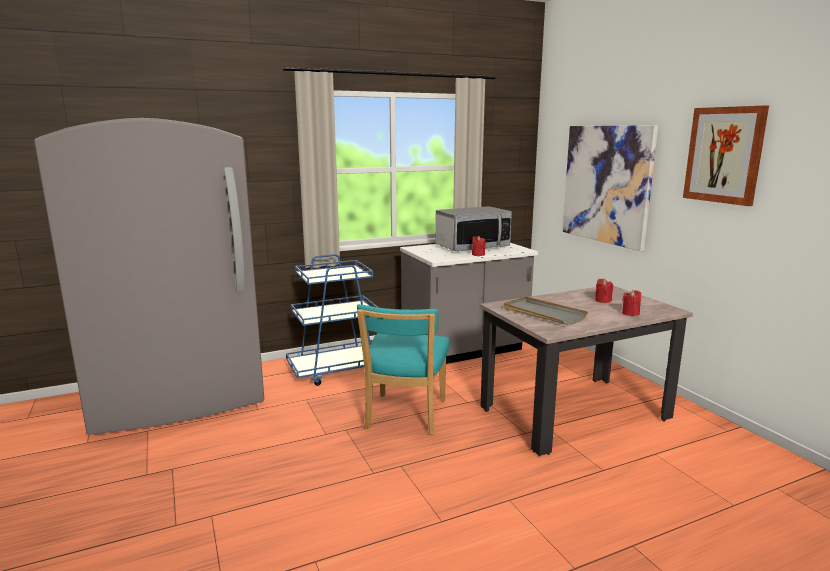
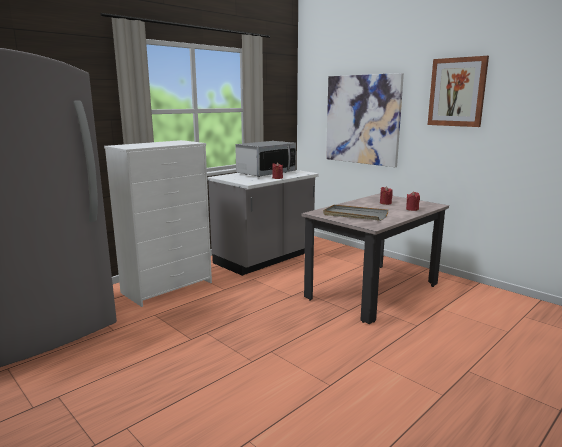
camera: 20 degrees left, 0 degrees up
(338, 370) = (168, 287): blue cart -> white dresser
(404, 416) = (249, 314): turquoise chair -> none

